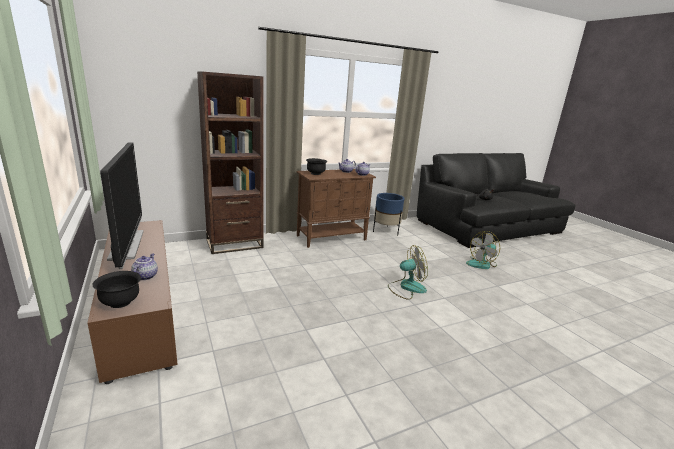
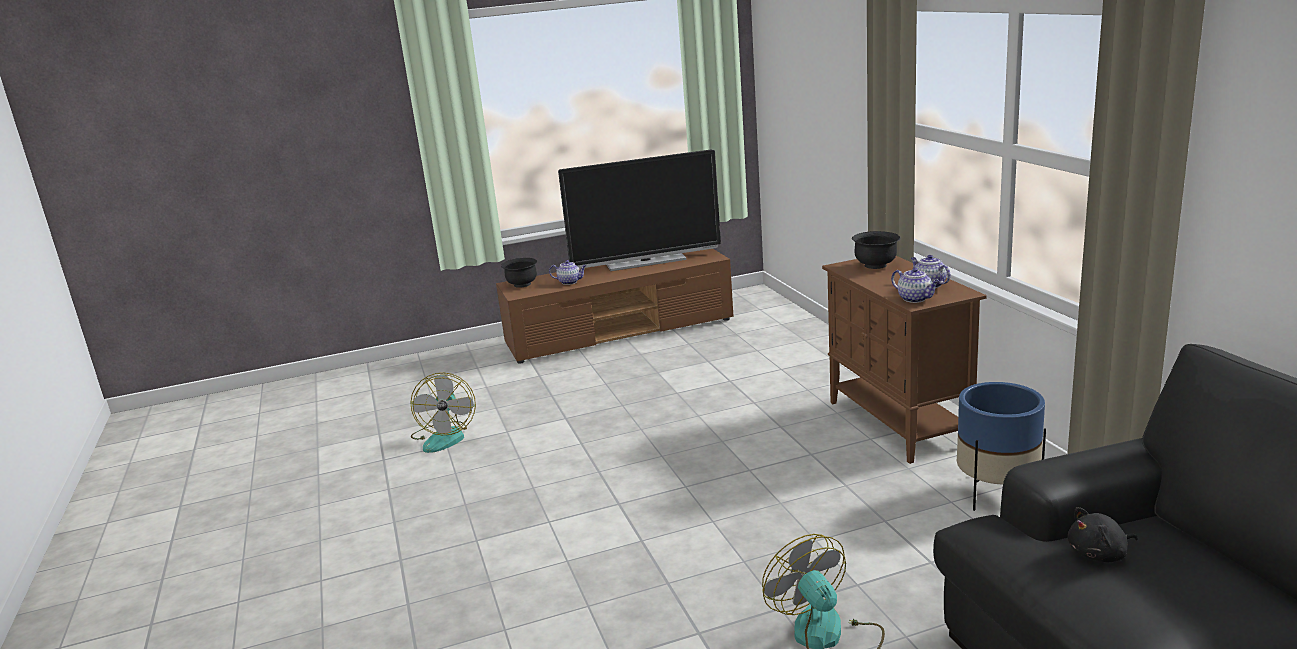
camera: 100 degrees right, 0 degrees up
(234, 244) = (817, 347): brown bookcase -> none
(406, 287) = (679, 500): fan -> fan (445, 437)

